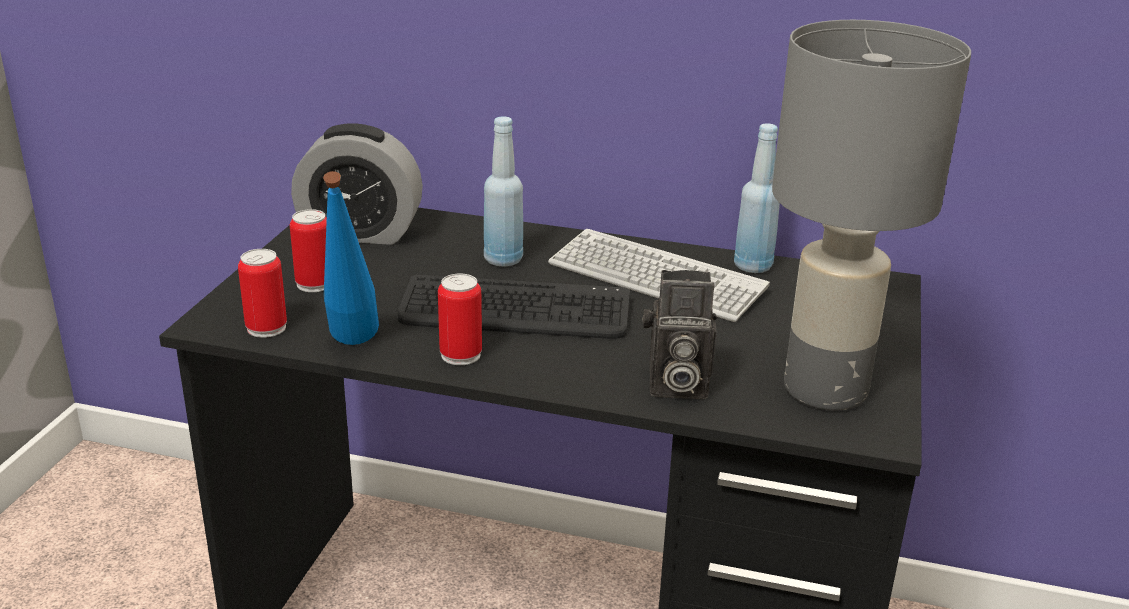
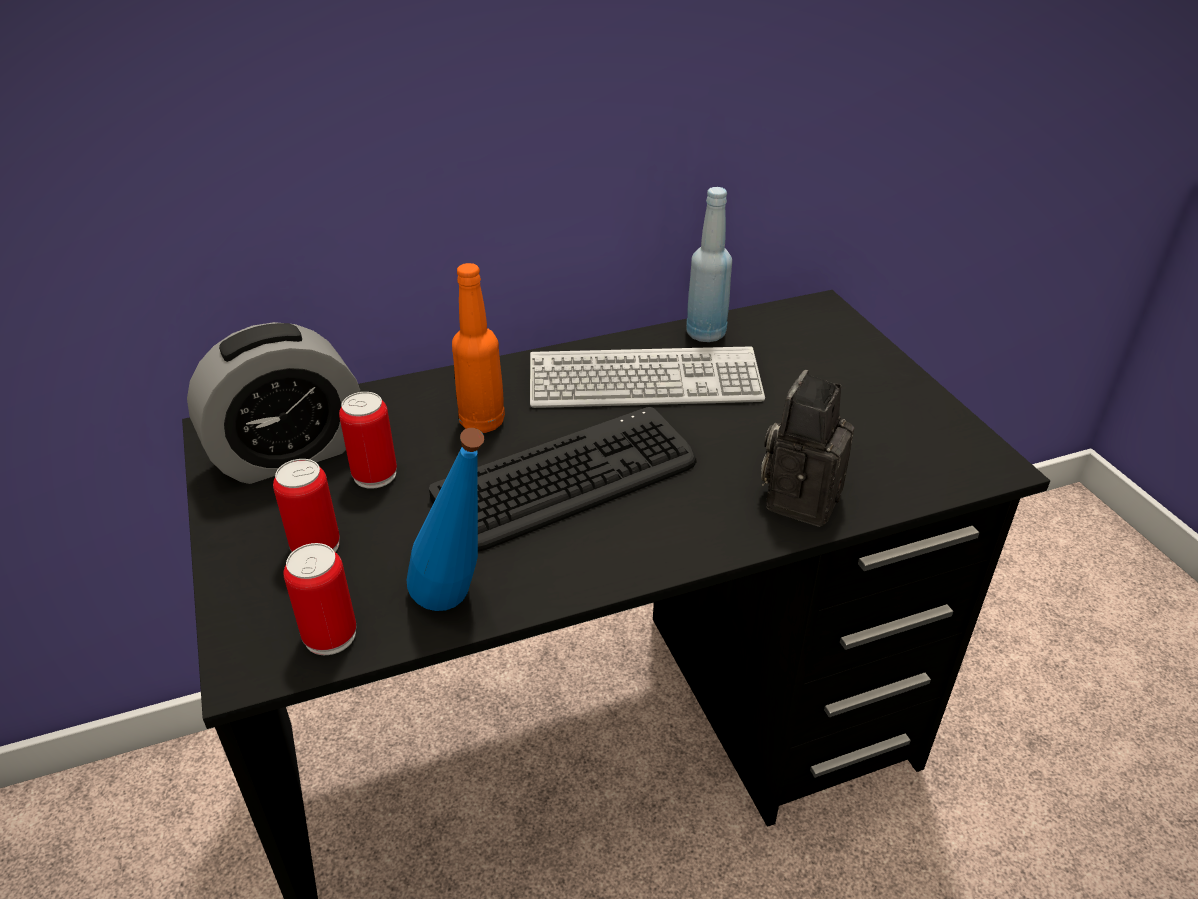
camera: 35 degrees left, 10 degrees up
(460, 355) = (579, 560): can -> can (375, 474)
(503, 260) = (482, 422): blue bottle -> orange bottle
(674, 385) = (799, 496): camera -> camera turned 150 degrees clockwise
(823, 390) = (908, 441): grey table lamp -> none

